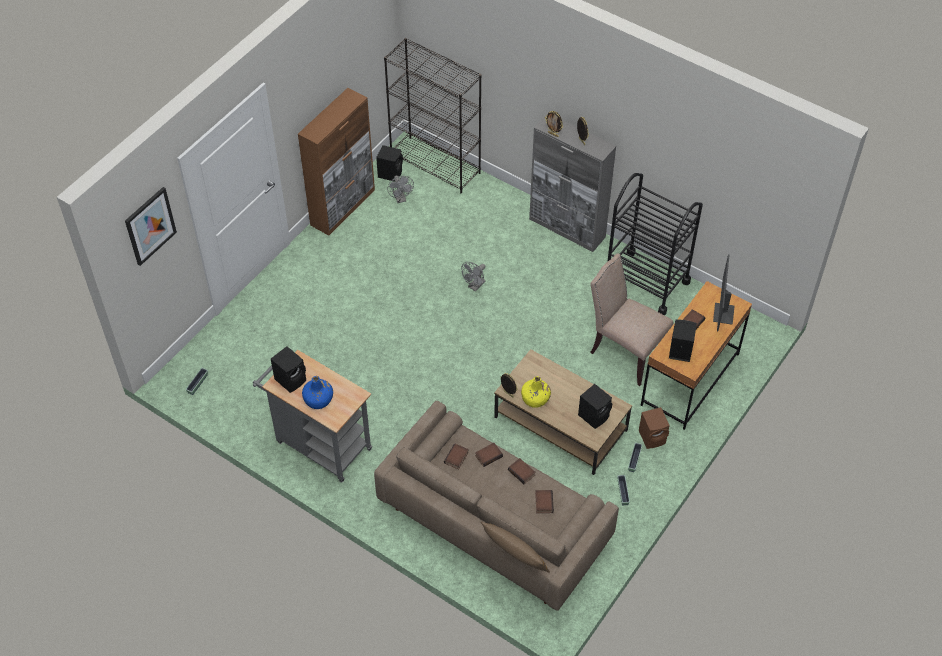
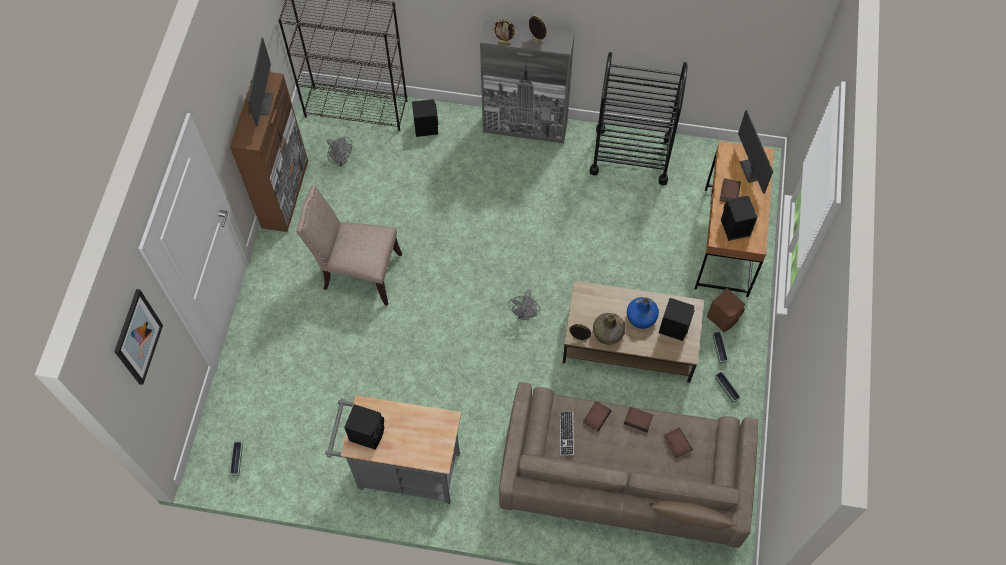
camera: 25 degrees left, 10 degrees up
(318, 399) = (410, 444): blue bottle -> blue bottle (641, 317)
(338, 112) = (261, 103): none -> monitor
(390, 173) = (314, 136): black speaker -> black speaker (426, 126)
(457, 458) = (566, 433): book -> keyboard
(475, 286) = (468, 228): grey fan -> grey fan (525, 314)
(535, 399) = (608, 333): yellow bottle -> green bottle
(625, 351) = (650, 237): beige chair -> beige chair (358, 273)

